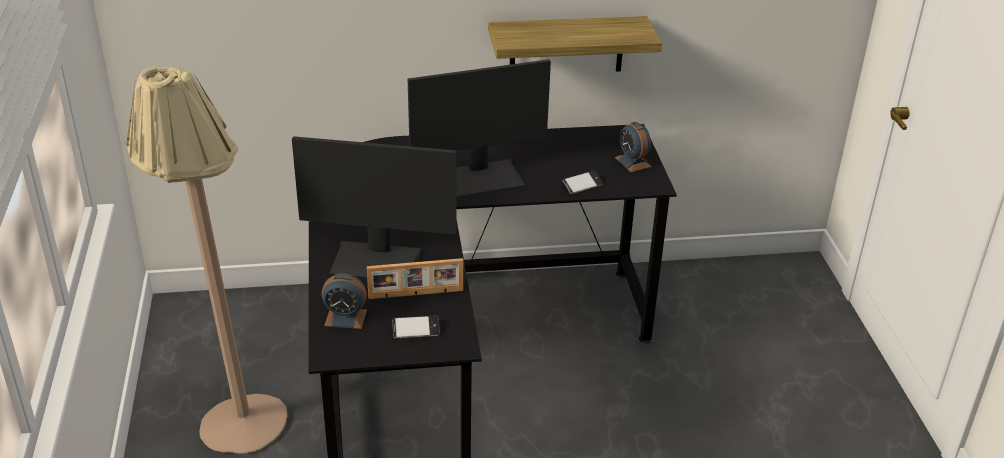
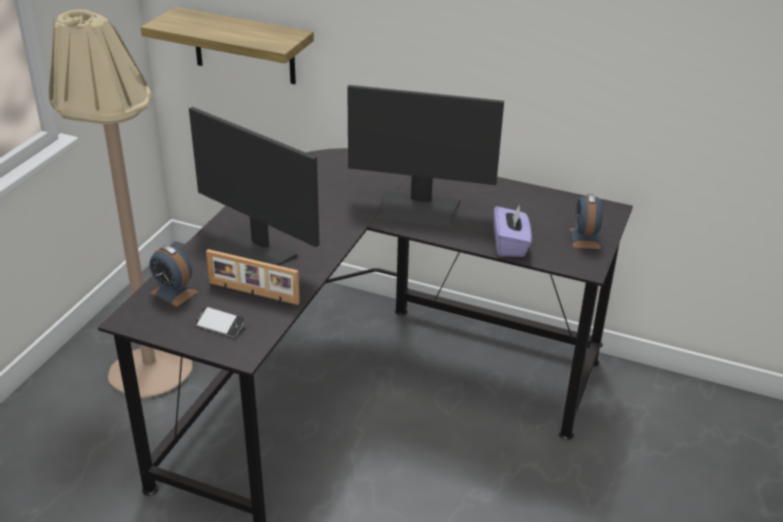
camera: 30 degrees right, 0 degrees up
(566, 46) = (556, 98): shelf -> shelf (244, 46)
(582, 185) = (510, 245): phone -> purple tissue box

